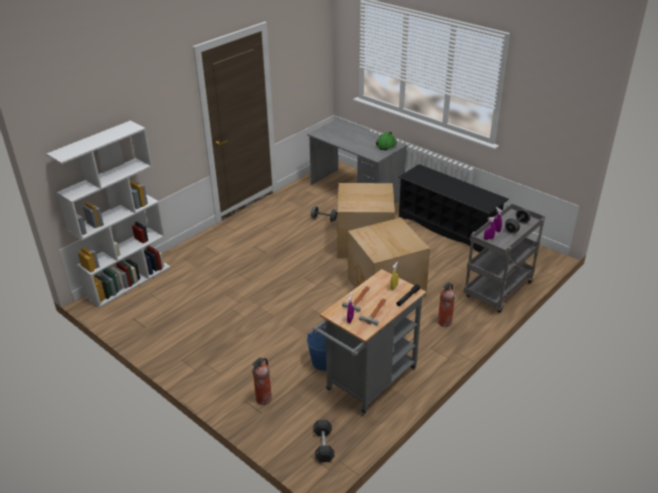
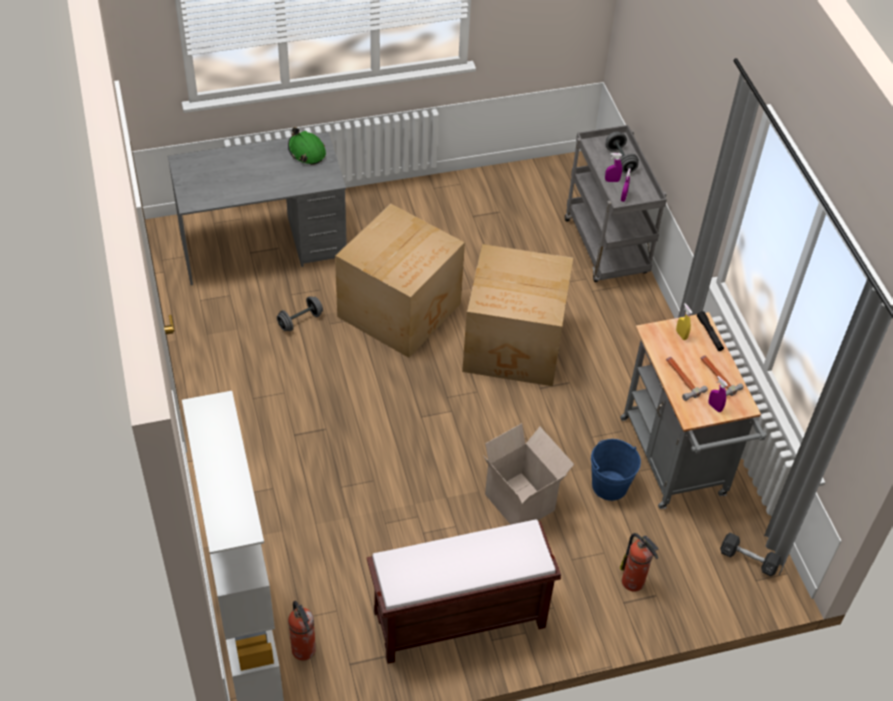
camera: 60 degrees left, 15 degrees up
(185, 342) = (458, 621): none -> brown bench
(281, 333) = (522, 502): none -> cardboard box
(444, 322) = (624, 331): fire extinguisher -> fire extinguisher (304, 650)
(448, 227) = (442, 210): black shoe rack -> none

